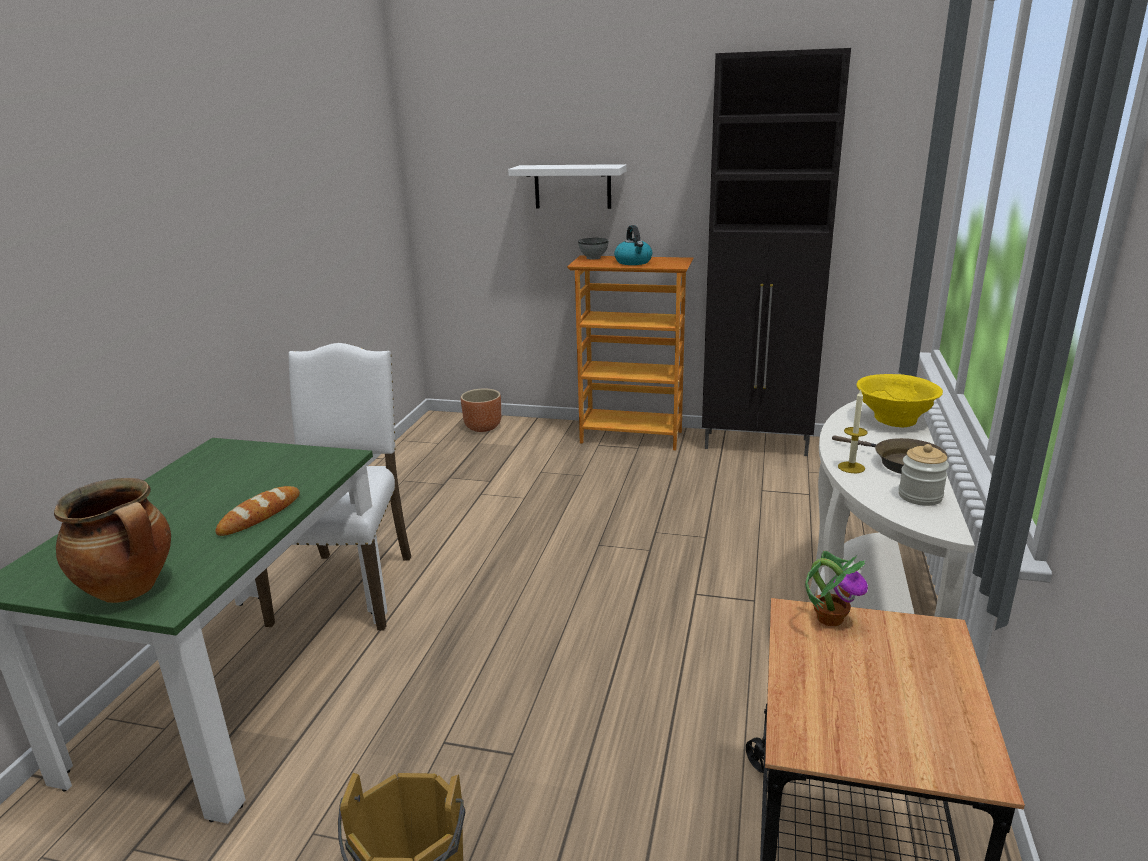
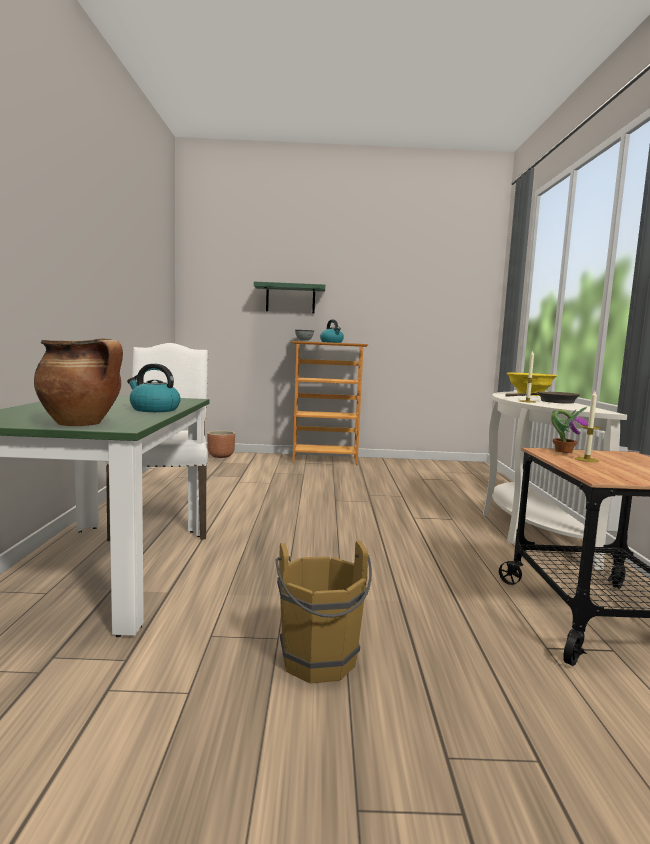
camera: 15 degrees left, 15 degrees down
(260, 515) = (154, 409): bread -> kettle
(572, 186) = (290, 299): white shelf -> green shelf
(757, 444) = (406, 462): black cabinet -> none
(840, 658) = (586, 459): none -> candle
(920, 496) = (577, 406): jar -> none

